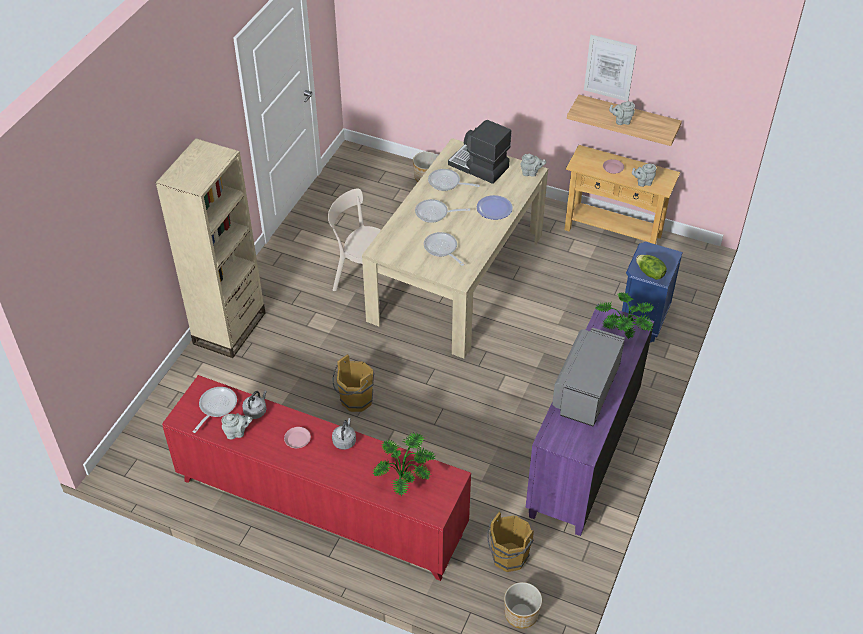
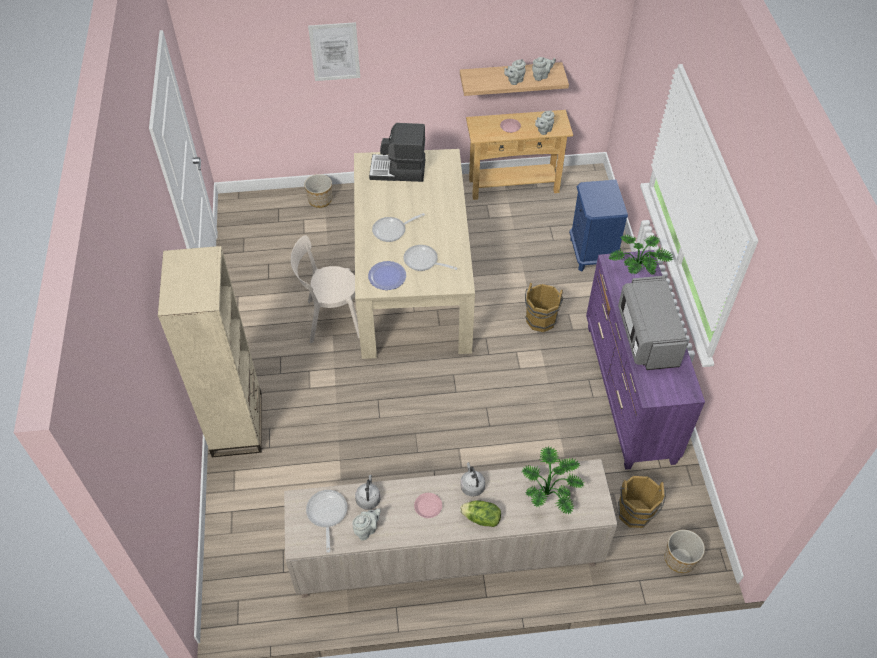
camera: 30 degrees left, 5 degrees up
(321, 508) = (447, 555): red cabinet -> beige cabinet
(354, 401) = (405, 439): brown bucket -> brown bucket (540, 322)
(447, 183) = (381, 197): frying pan -> none
(494, 208) = (441, 204): plate -> plate (387, 276)
(531, 173) = (448, 158): grey teapot -> grey teapot (541, 76)
(609, 68) = (488, 34): picture -> picture (334, 52)
(650, 273) = (605, 209): lettuce -> lettuce (481, 519)

